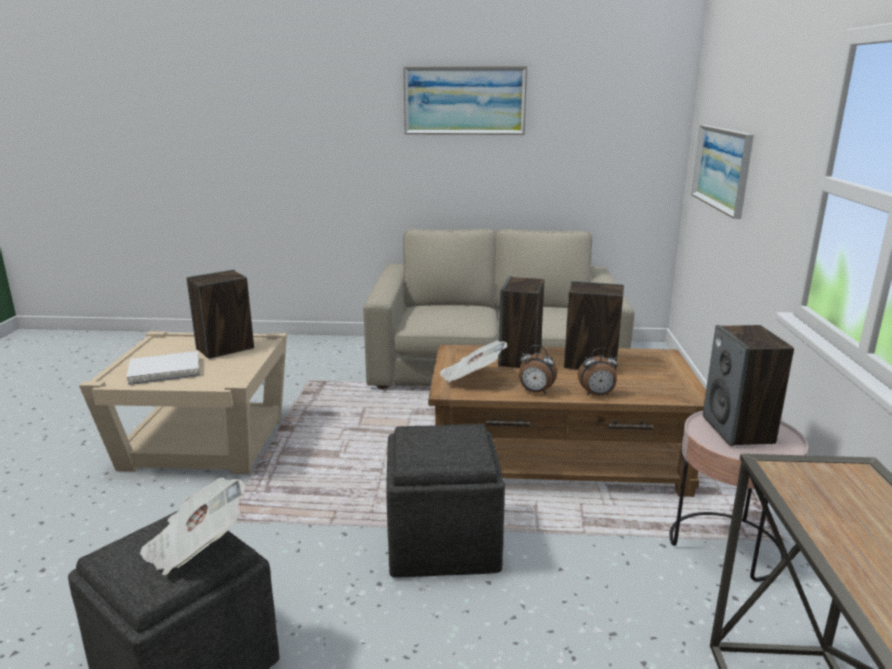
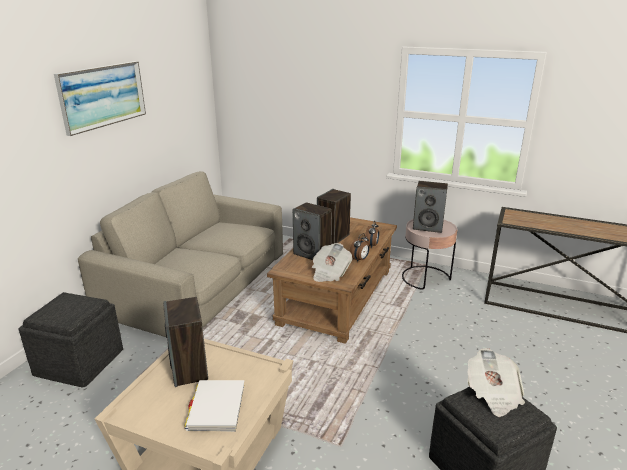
camera: 70 degrees left, 5 degrees up
(444, 541) = (397, 352): grey ottoman -> grey ottoman (79, 362)
(722, 168) = (279, 112): picture -> none

